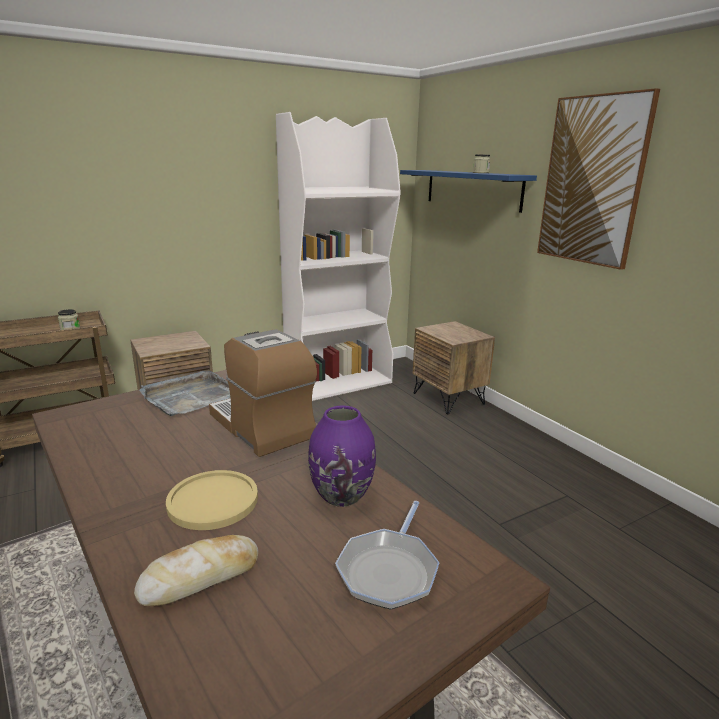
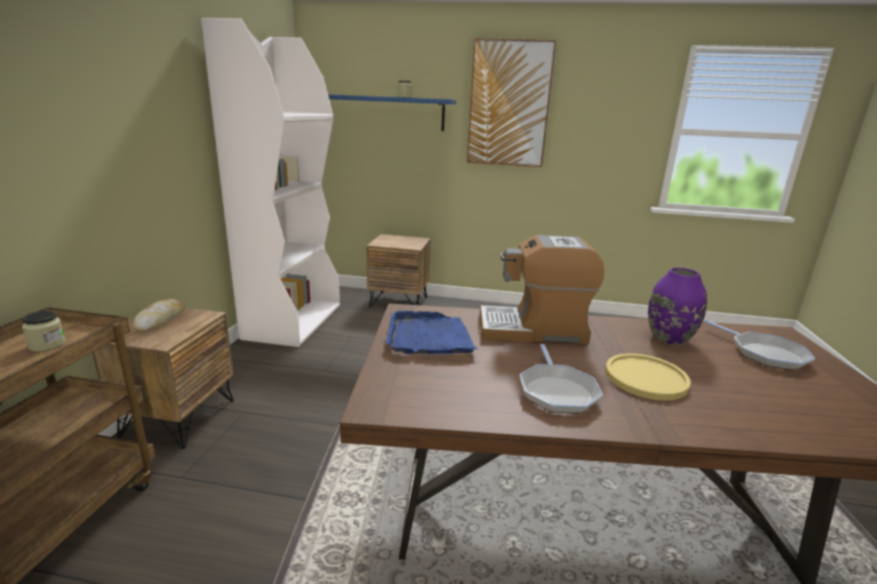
camera: 50 degrees left, 0 degrees up
(140, 466) = (557, 391): none -> frying pan
(189, 397) = (429, 337): grey tray -> blue tray
(200, 578) = (753, 409): bread -> bread (160, 320)

